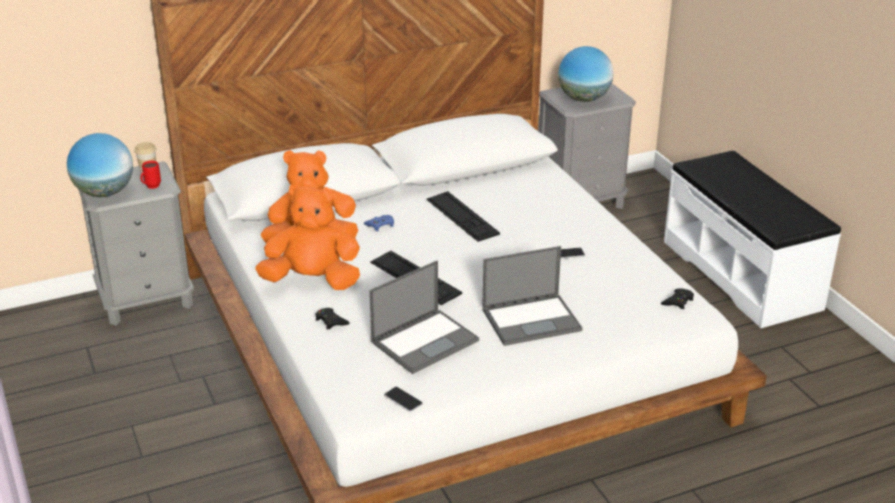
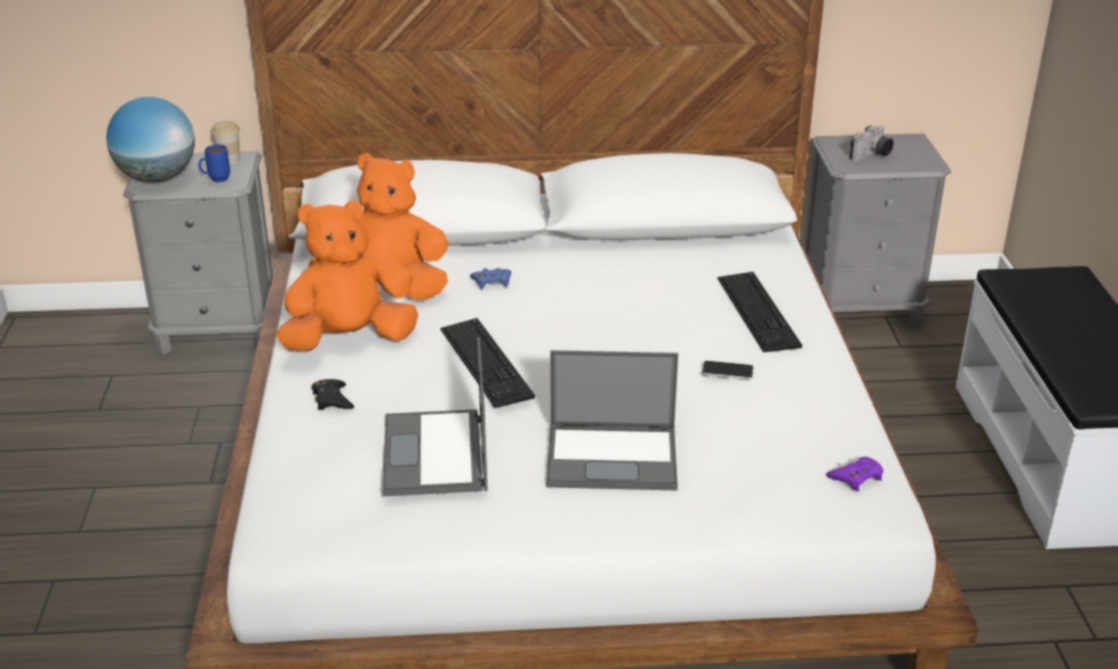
camera: 20 degrees right, 0 degrees up
(150, 187) = (215, 180): red mug -> blue mug
(312, 281) = (349, 339): orange plush toy -> orange plush toy turned 45 degrees counterclockwise
(403, 400) = (348, 535): phone -> none
(425, 341) = (436, 455): laptop -> laptop turned 105 degrees clockwise
(462, 216) = (610, 290): keyboard -> keyboard (757, 311)
(583, 99) = (872, 155): globe -> camera
(678, 301) = (856, 477): black game controller -> purple game controller

